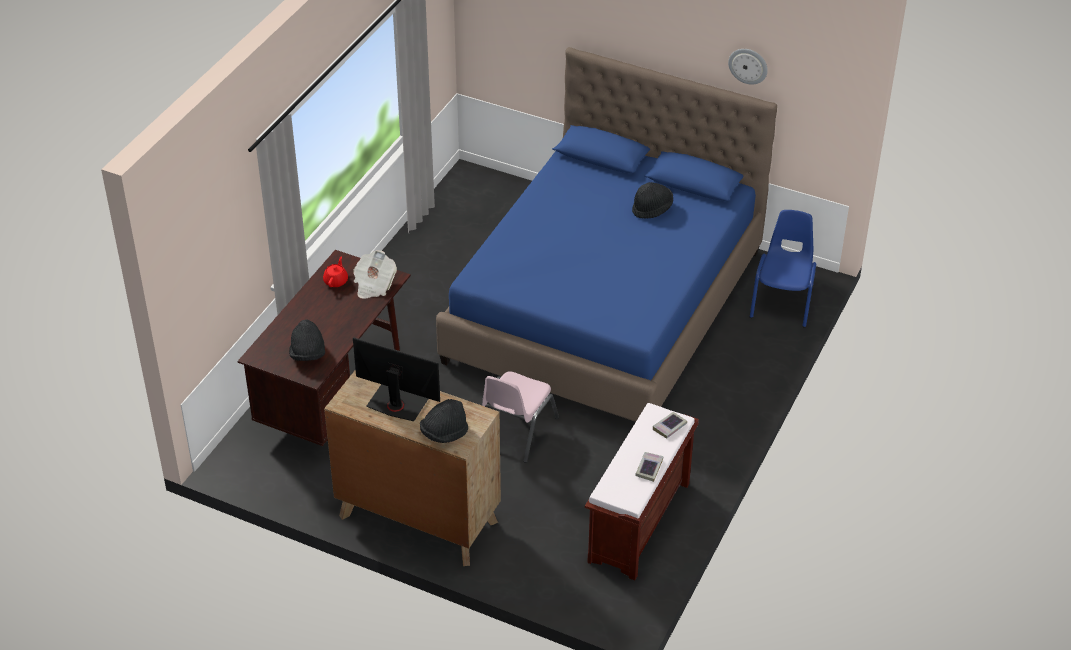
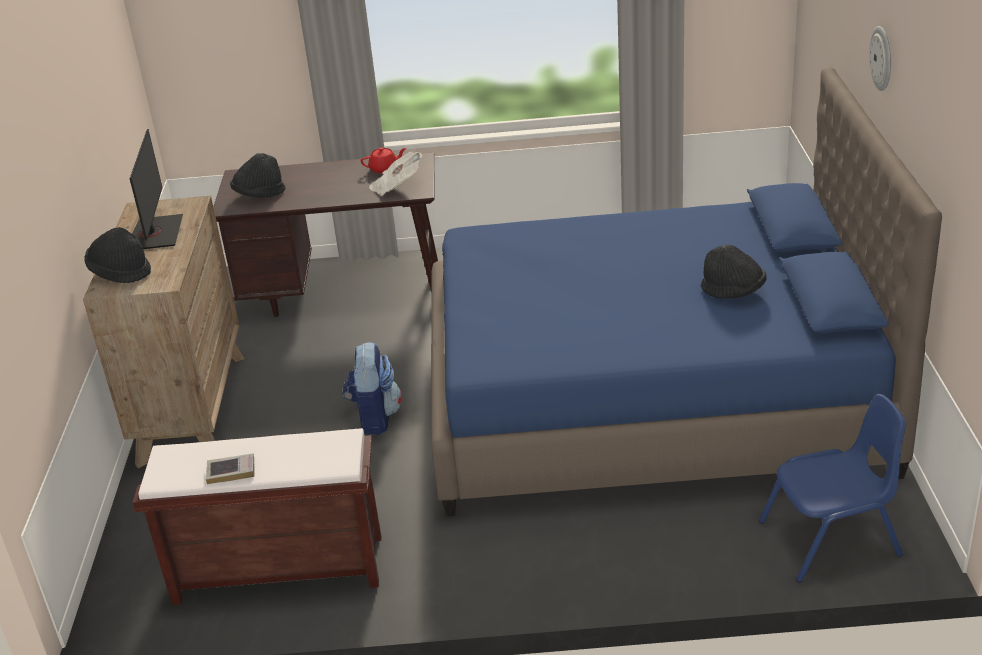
camera: 65 degrees right, 10 degrees down
(516, 431) = (374, 417): pink chair -> backpack
(669, 427) = (324, 460): book -> none
(748, 65) = (937, 137): wall clock -> wall clock (882, 58)

